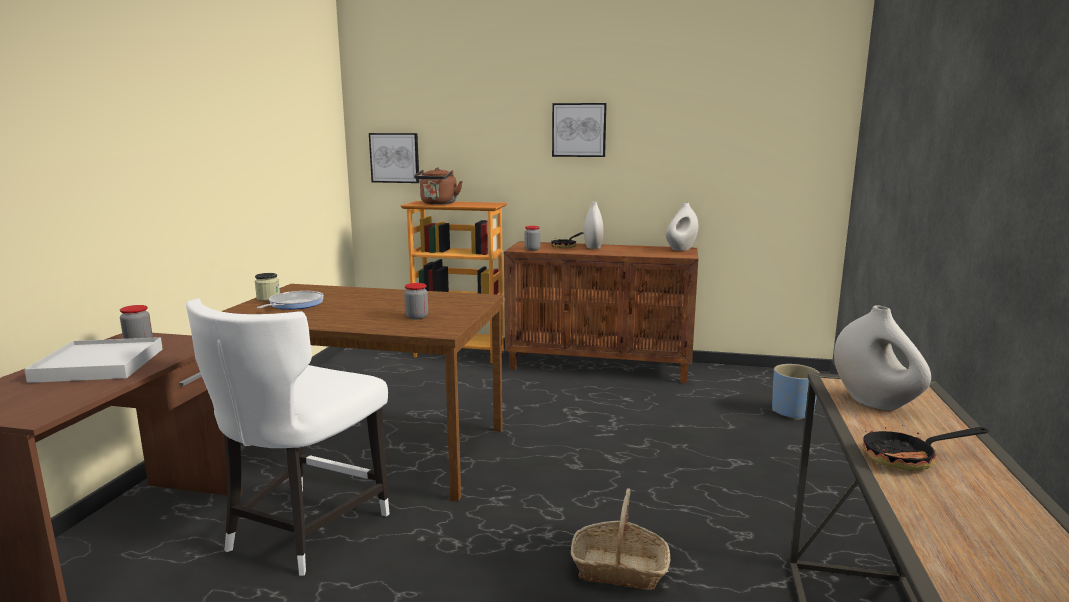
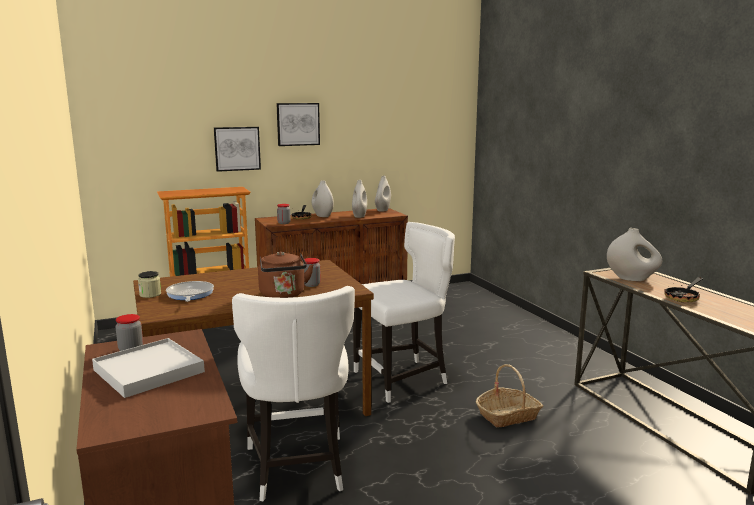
camera: 35 degrees left, 0 degrees up
(395, 158) = (130, 153): picture -> picture (237, 148)
(438, 203) = (189, 192): brown kettle -> brown kettle (283, 295)
(556, 471) = (403, 379): none -> white chair
(634, 252) = (359, 216): none -> white vase
(793, 412) = (481, 309): blue planter -> none

